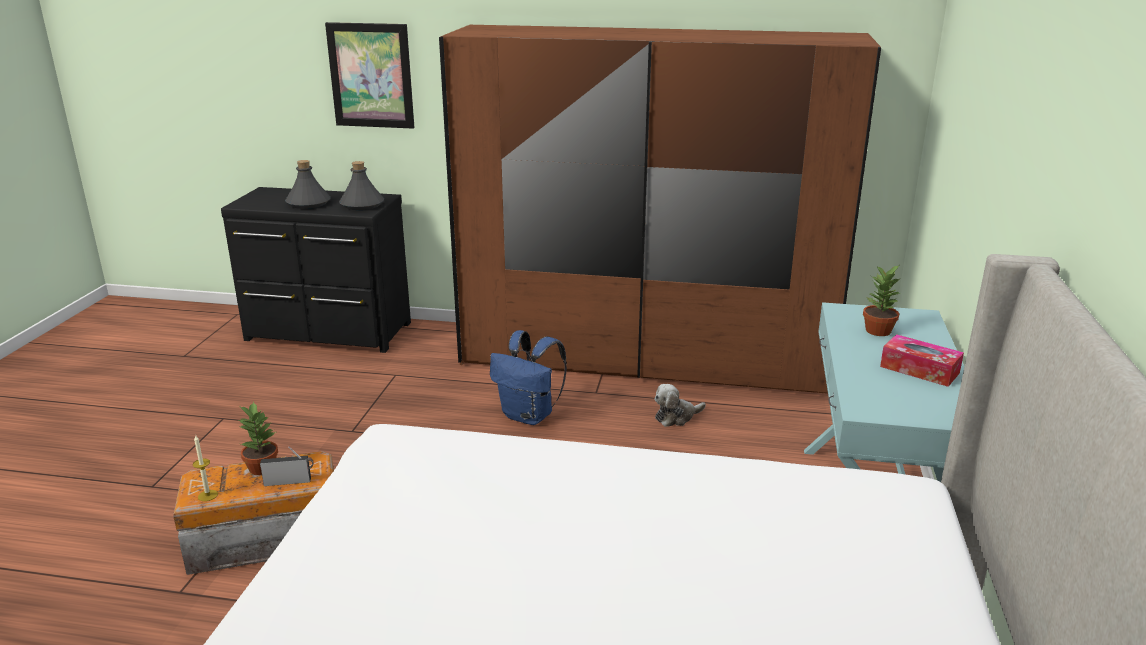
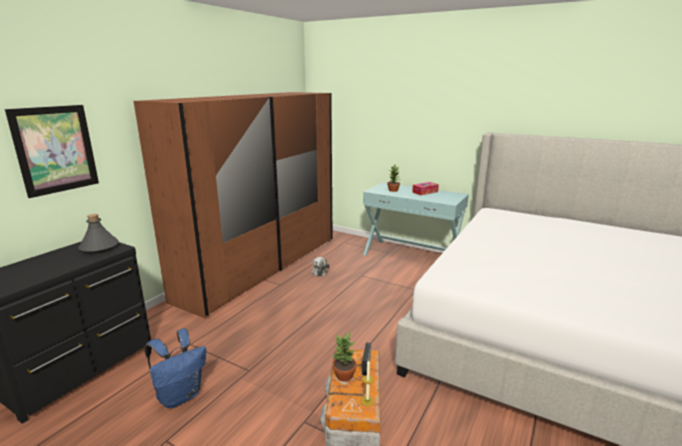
camera: 70 degrees left, 5 degrees down
(308, 203) = (54, 265): grey bottle -> none
(529, 416) = (286, 306): blue backpack -> blue backpack (180, 396)

